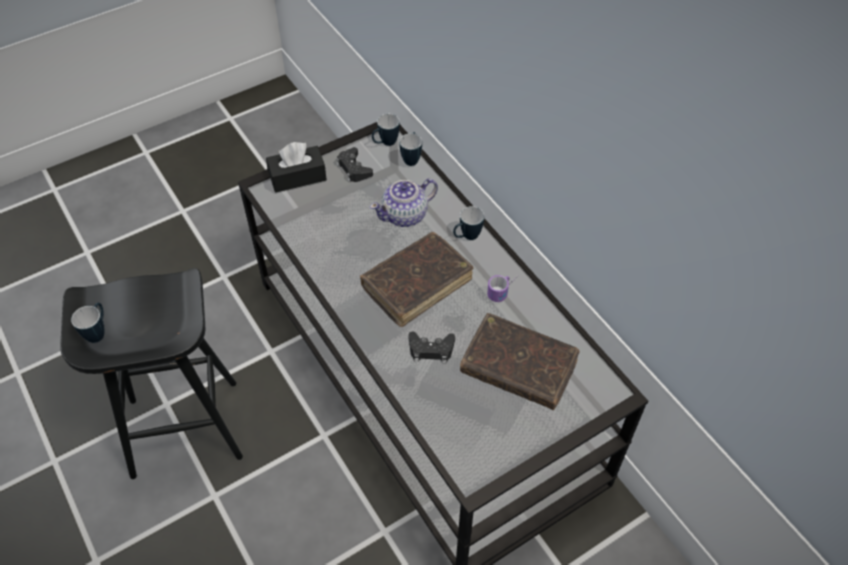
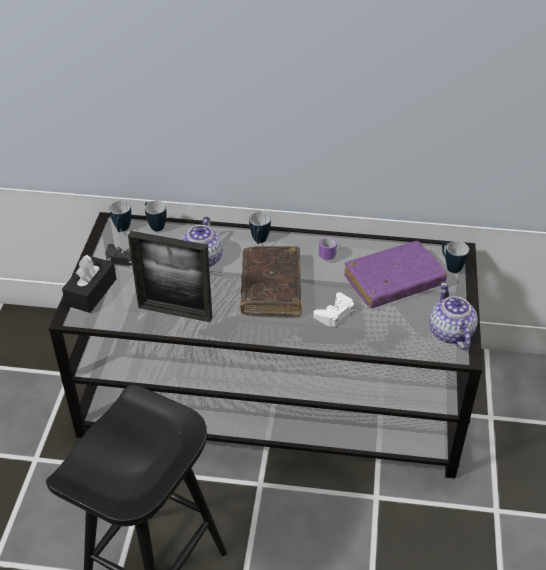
camera: 50 degrees left, 10 degrees down
(98, 332) = (120, 483): mug -> mug (450, 266)
(326, 242) = (175, 312): none -> picture frame
(431, 350) = (335, 314): black game controller -> white game controller
(493, 456) = (450, 333): none -> teapot
(518, 368) = (393, 282): brown book -> purple book

